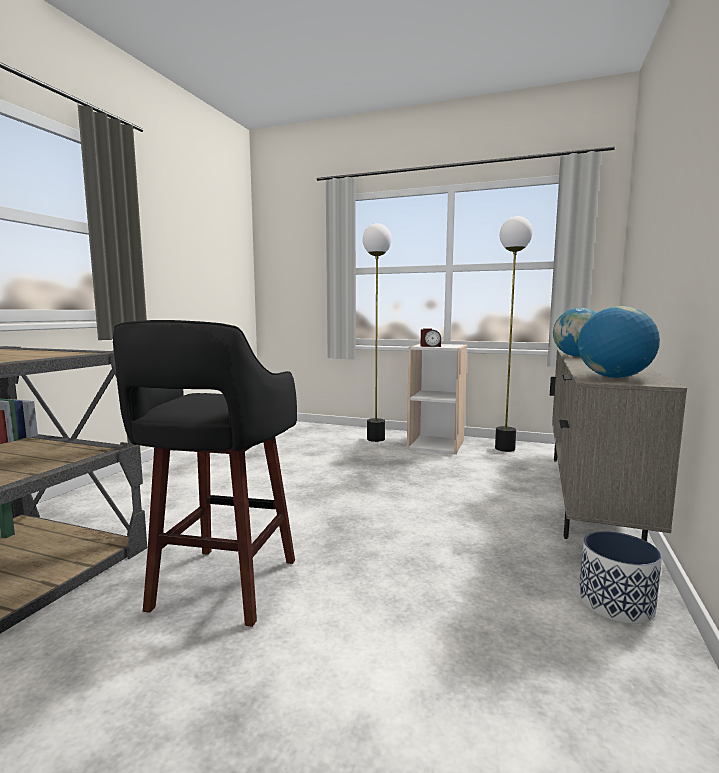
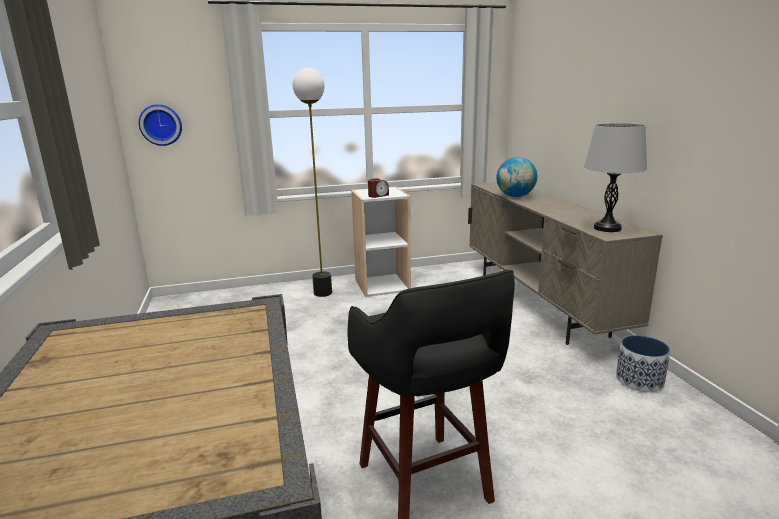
camera: 35 degrees left, 10 degrees up
(280, 279) = (161, 125): none -> wall clock
(505, 449) = (438, 275): floor lamp -> none
(613, 377) = (607, 228): globe -> grey table lamp

